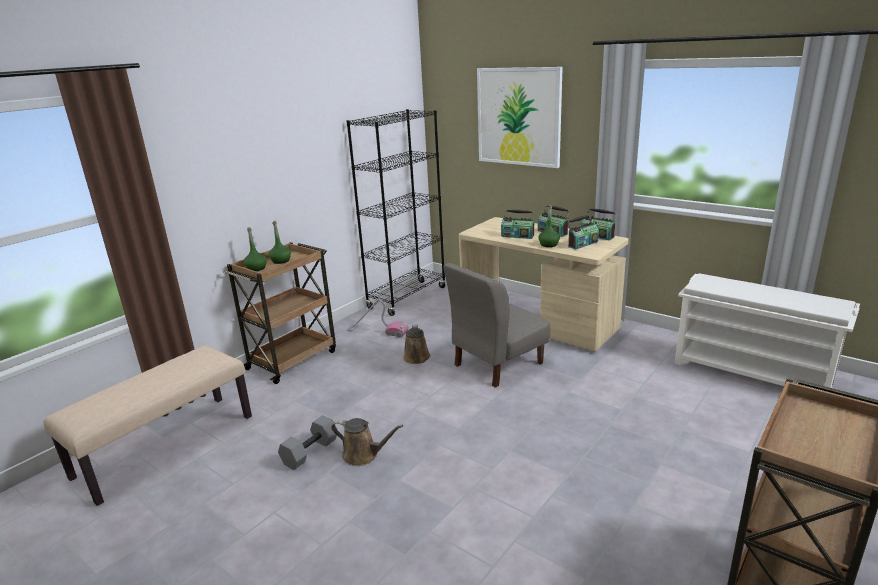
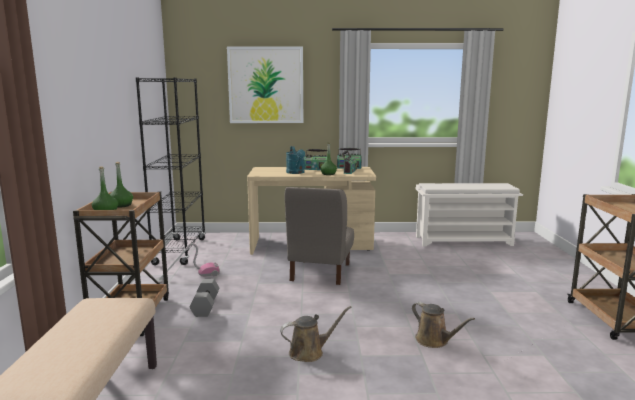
camera: 40 degrees left, 10 degrees down
(310, 451) = (259, 367): grey dumbbell -> grey dumbbell (205, 306)
(416, 358) = (253, 285): brown watering can -> brown watering can (434, 341)
(517, 236) = (296, 173): radio -> turquoise watering can

